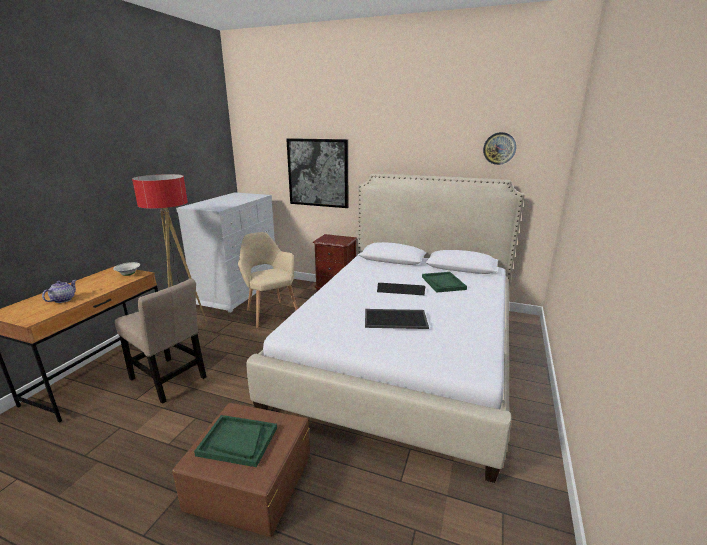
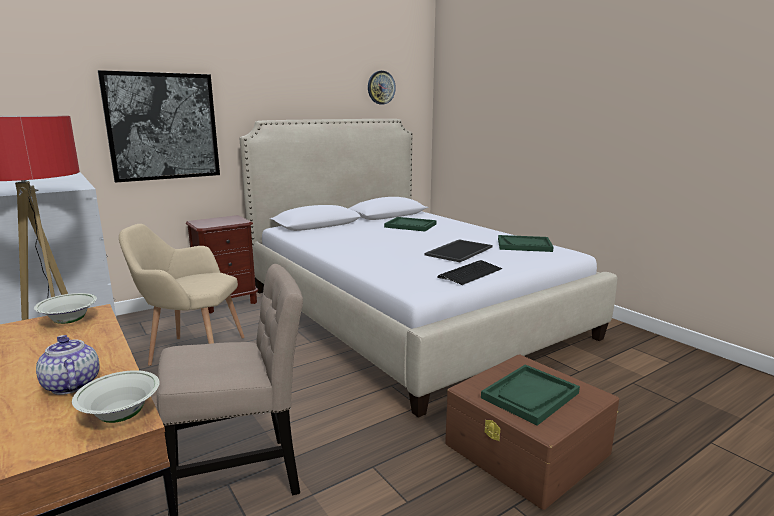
camera: 55 degrees left, 5 degrees down
(35, 317) = (121, 416): none -> white bowl
(400, 289) = (399, 237): keyboard -> keyboard (470, 273)
(465, 341) = (524, 245): none -> green tray

